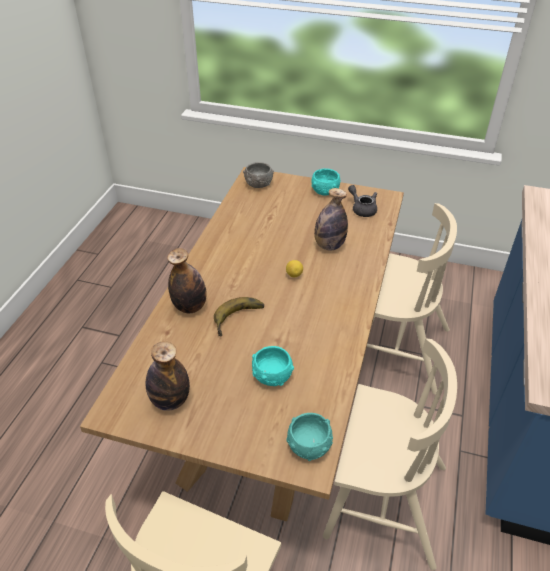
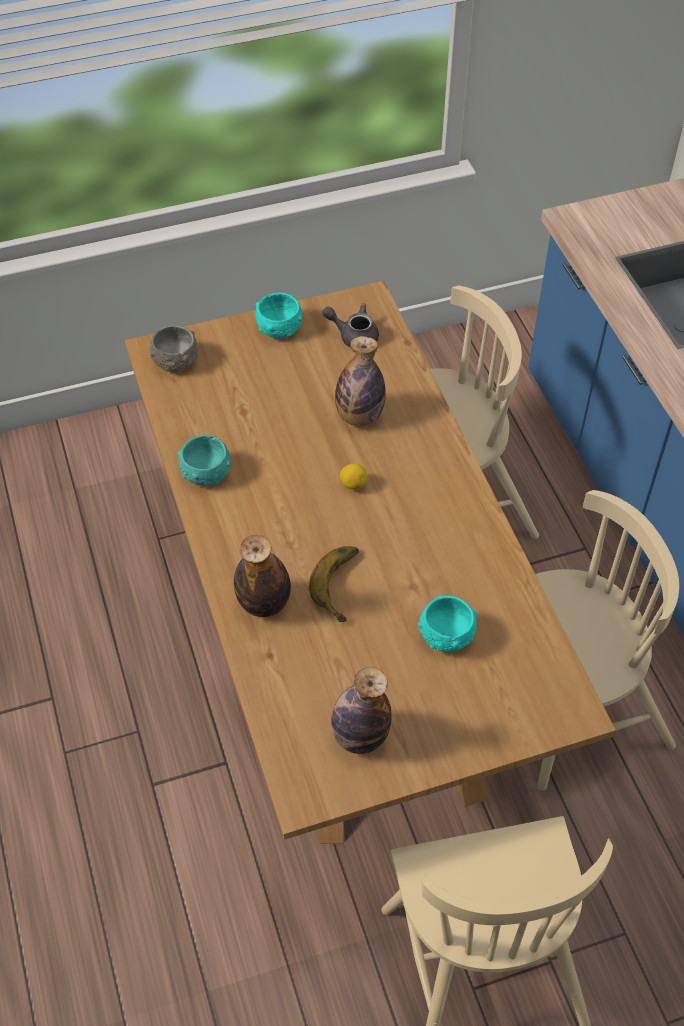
camera: 35 degrees left, 10 degrees up
(309, 445) = (554, 691): turquoise bowl -> turquoise bowl (206, 473)

